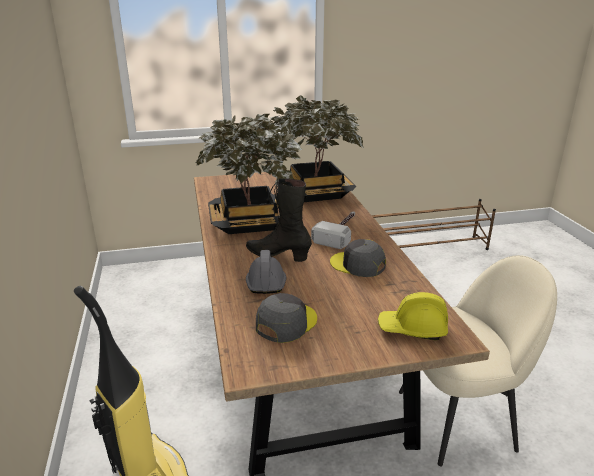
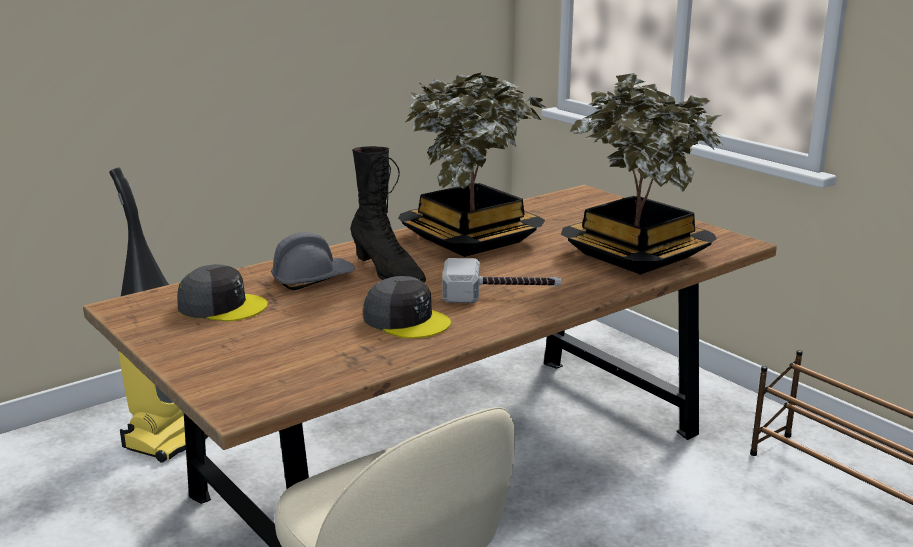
camera: 65 degrees right, 5 degrees down
(278, 256) = (387, 272): black boot -> black boot turned 135 degrees clockwise
(358, 265) = (406, 320): grey cap -> grey cap turned 120 degrees clockwise
(412, 329) = (249, 377): yellow hard hat -> none

